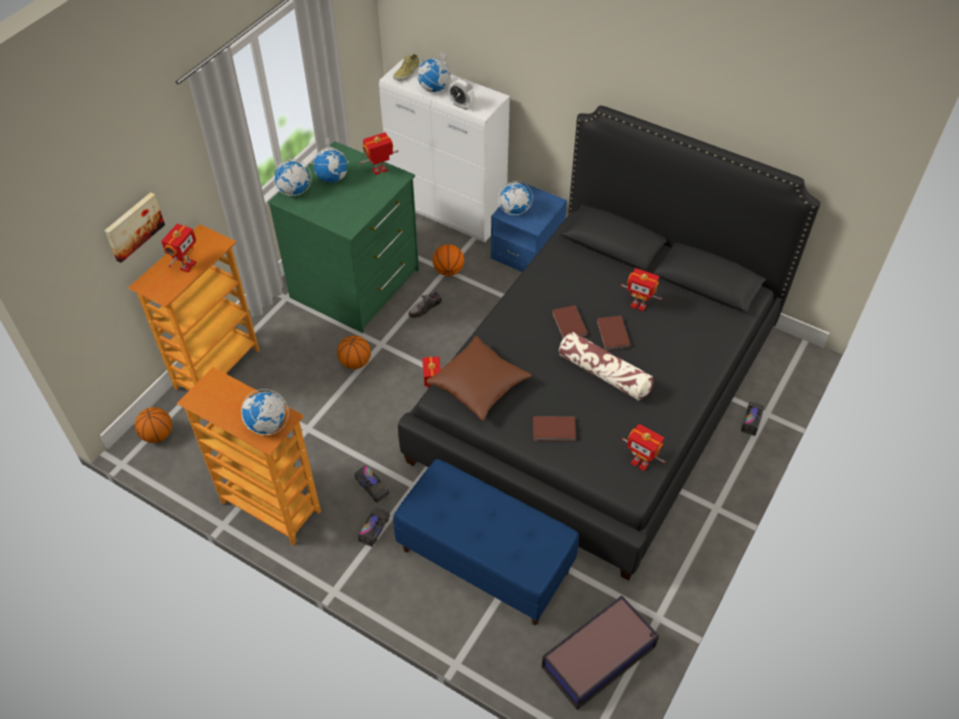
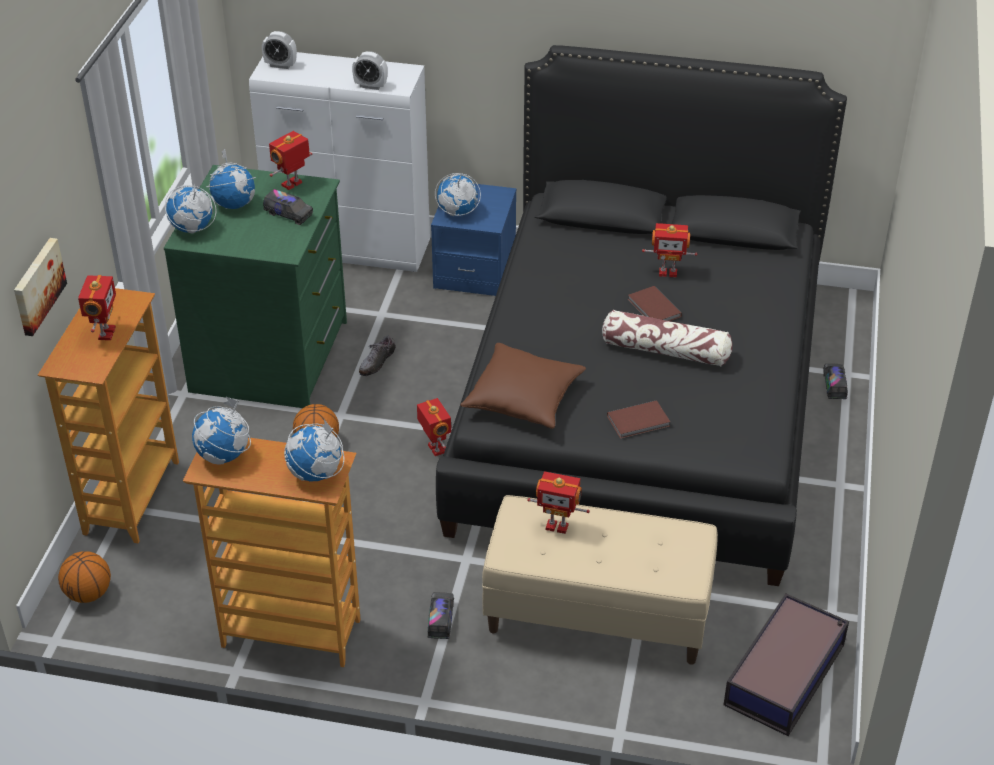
camera: 20 degrees left, 10 degrees down
(372, 487) = (413, 575): toy truck -> toy truck (288, 214)
(407, 73) = (280, 65): beige shoe -> alarm clock
(434, 89) = (326, 75): globe -> globe (224, 456)
(448, 271) = (385, 314): basketball -> none
(486, 560) = (598, 613): blue bench -> beige bench
(569, 325) = (597, 310): brown book -> none
(640, 463) = (756, 429): toy robot -> toy robot (557, 526)

